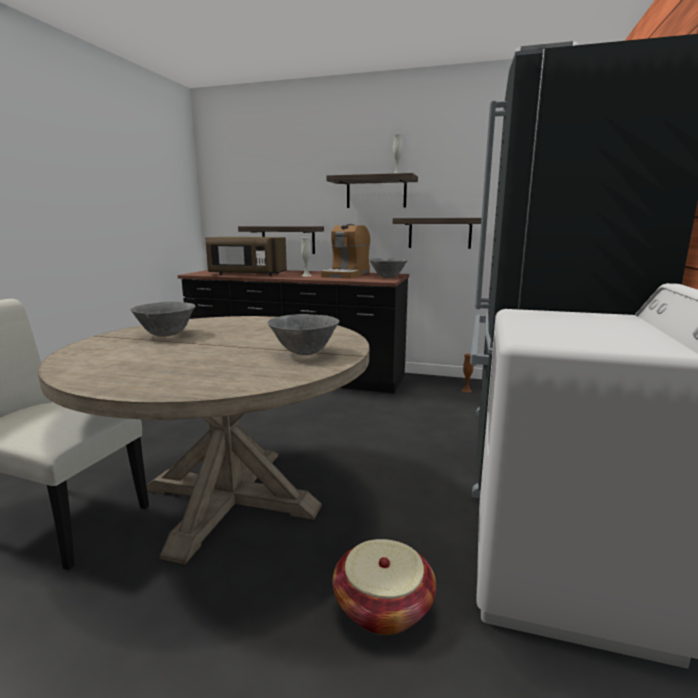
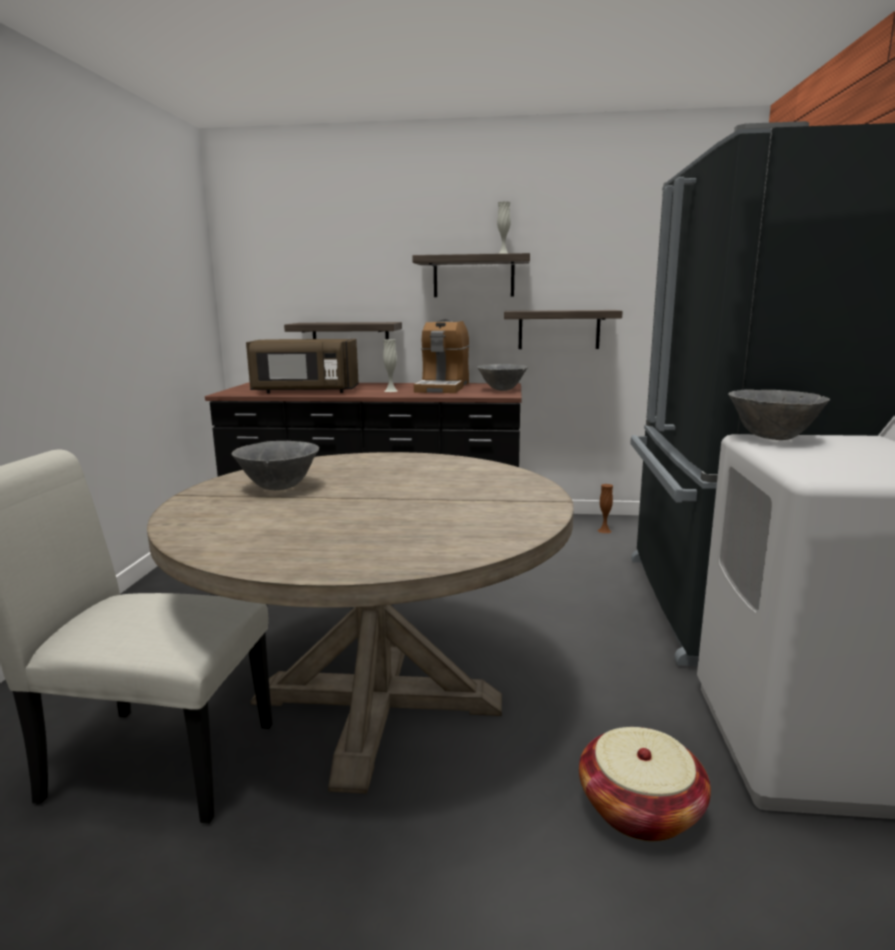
camera: 10 degrees left, 0 degrees up
(304, 353) = (494, 502): grey bowl -> grey bowl (772, 438)

